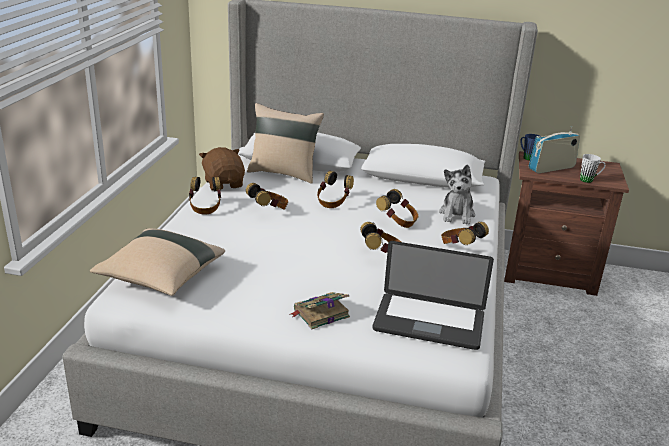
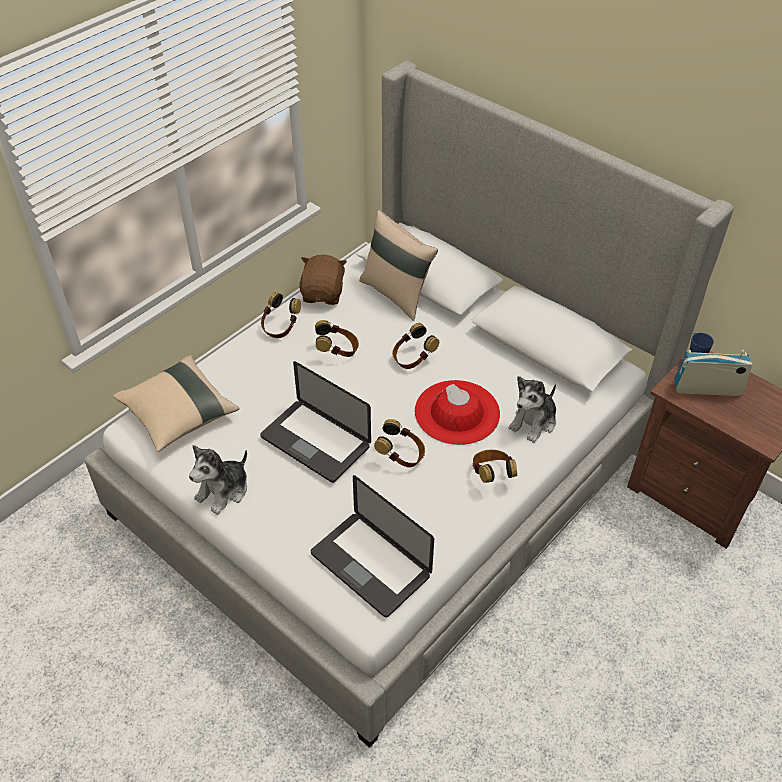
camera: 30 degrees right, 20 degrees up
(252, 315) = (224, 491): none -> plush toy
(305, 263) = (315, 442): none -> laptop
(320, 314) = (281, 513): book -> none
(398, 222) = (457, 412): headphones -> red hat
(589, 180) = (737, 426): white mug -> none

